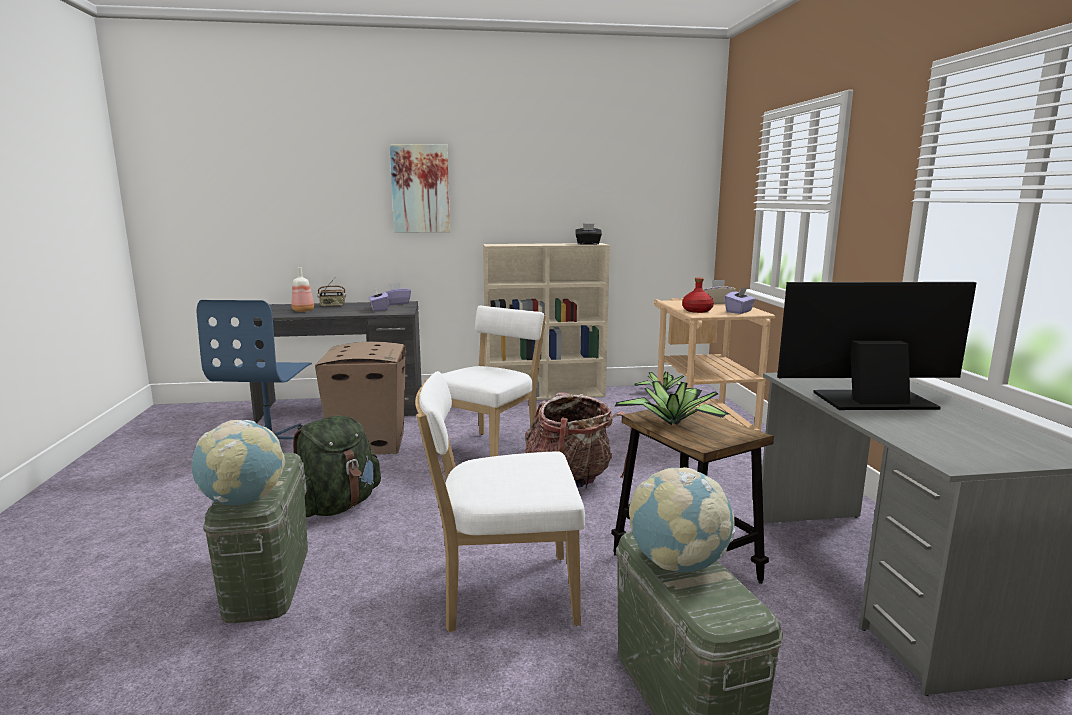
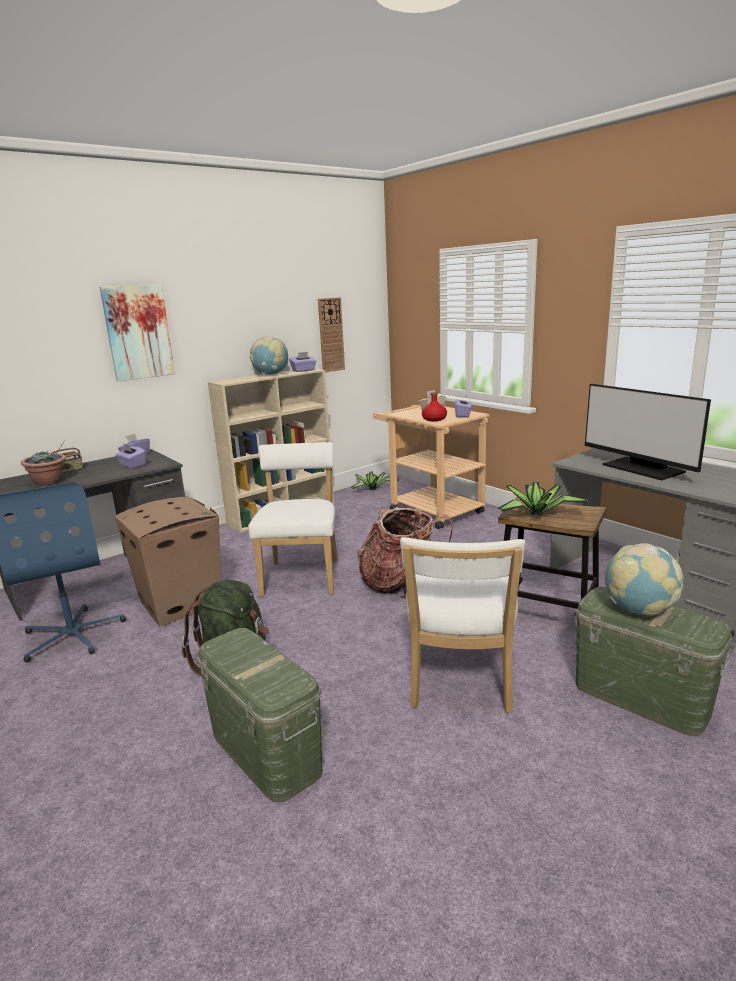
camera: 30 degrees left, 5 degrees up
(243, 501) = (279, 684): globe -> globe (271, 374)
(304, 310) = (49, 482): bottle -> potted plant
(501, 593) = (460, 682): white chair -> white chair turned 45 degrees counterclockwise
(588, 244) = (303, 370): black tissue box -> purple tissue box
(636, 210) = (331, 335): none -> wall clock
(872, 400) = (642, 469): monitor -> monitor turned 90 degrees counterclockwise

